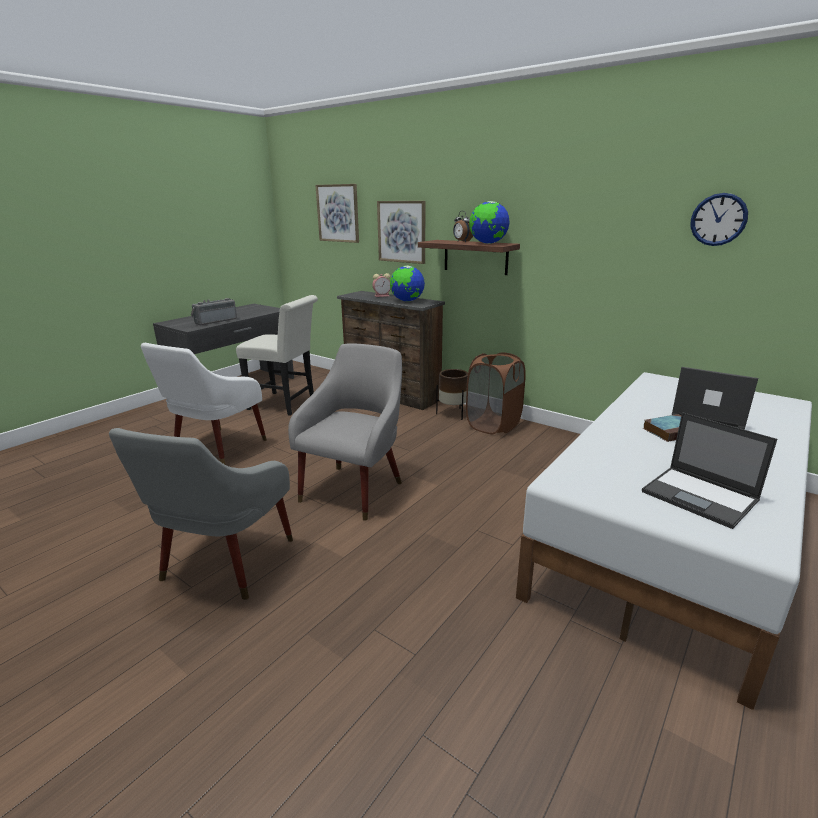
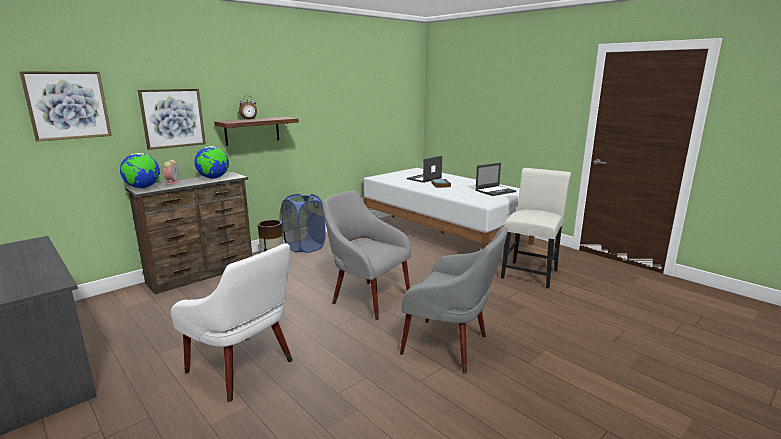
camera: 80 degrees left, 5 degrees down
(215, 321) = (34, 272): radio -> none
(286, 404) = (156, 329): white chair -> white chair (531, 272)
(488, 243) = (275, 118): globe -> globe (143, 188)
(493, 425) = (304, 247): brown laundry basket -> blue laundry basket
(718, 219) = (375, 94): wall clock -> none

